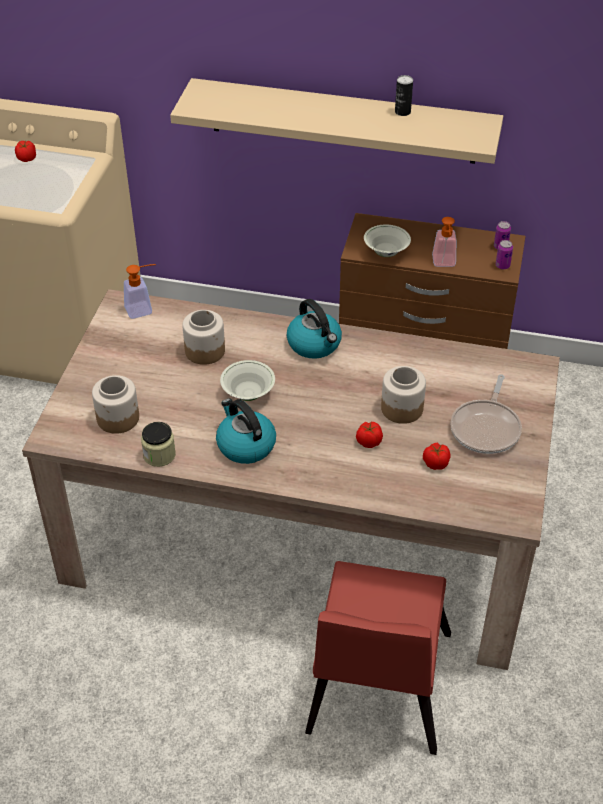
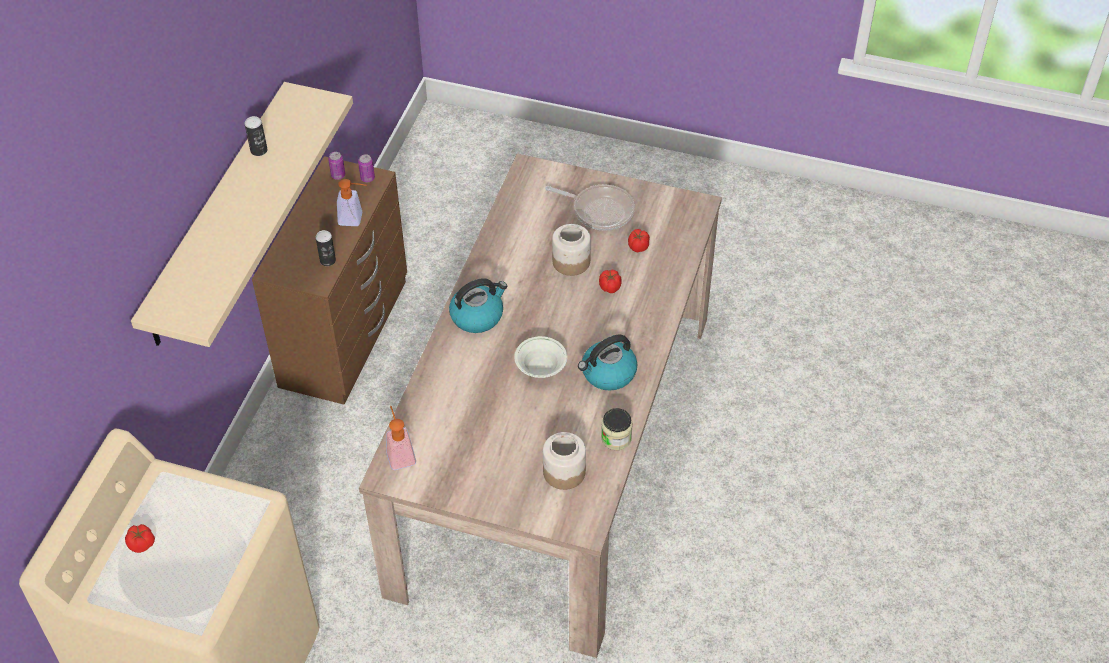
camera: 85 degrees left, 5 degrees up
(205, 350) = (474, 401): jar -> none
(375, 691) = (725, 408): red chair -> none
(386, 253) = (327, 260): white bowl -> can

